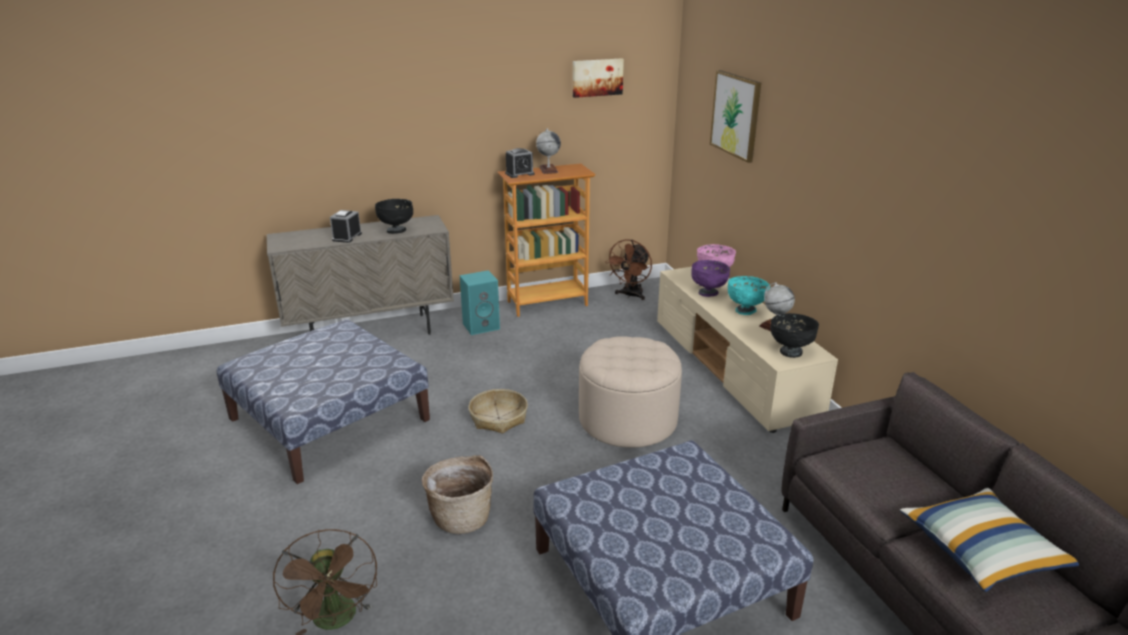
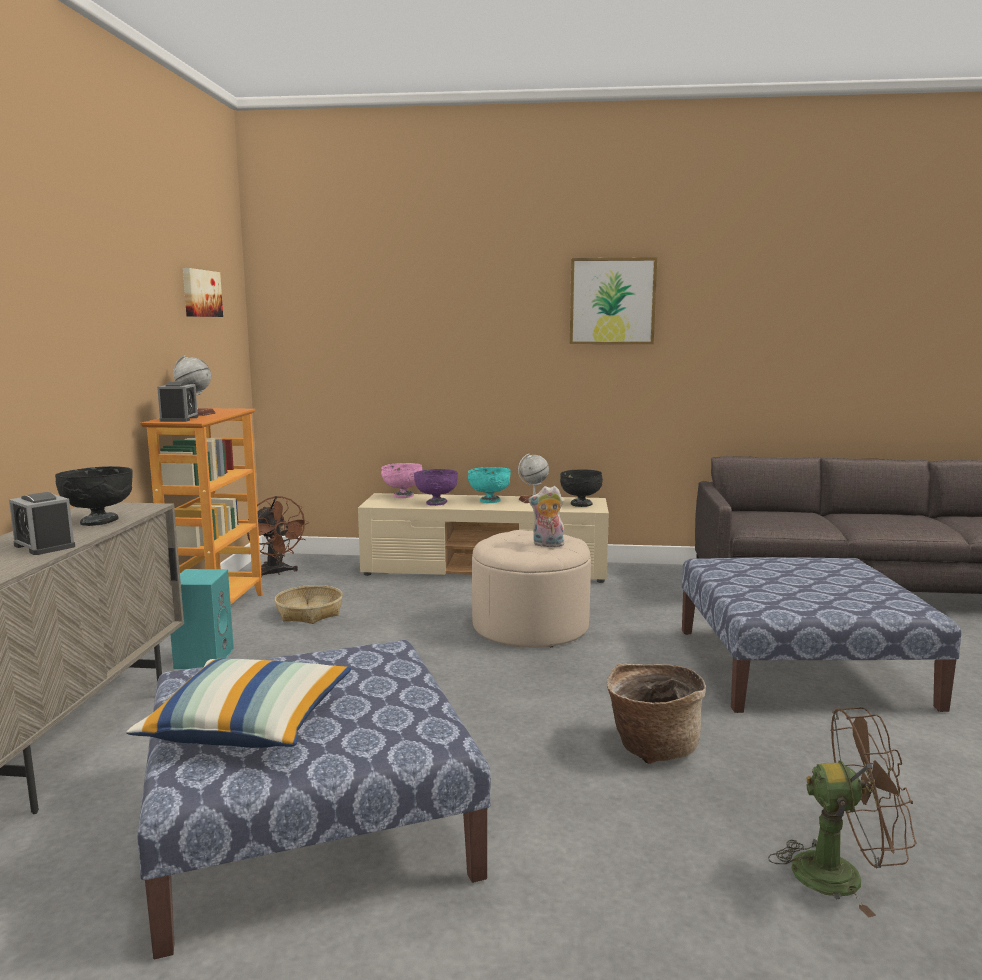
camera: 65 degrees left, 15 degrees down
(498, 418) = (456, 688): basket -> basket (309, 613)
(628, 363) = (547, 545): none -> plush toy
(736, 115) = (383, 319): picture -> picture (612, 301)
(981, 552) = (875, 518): pillow -> pillow (250, 726)

